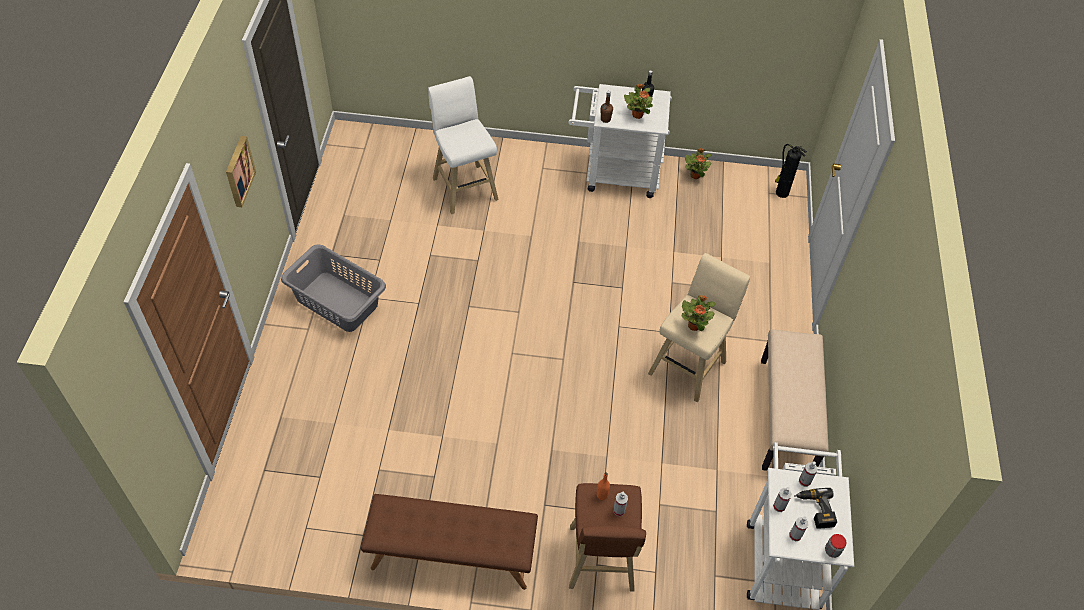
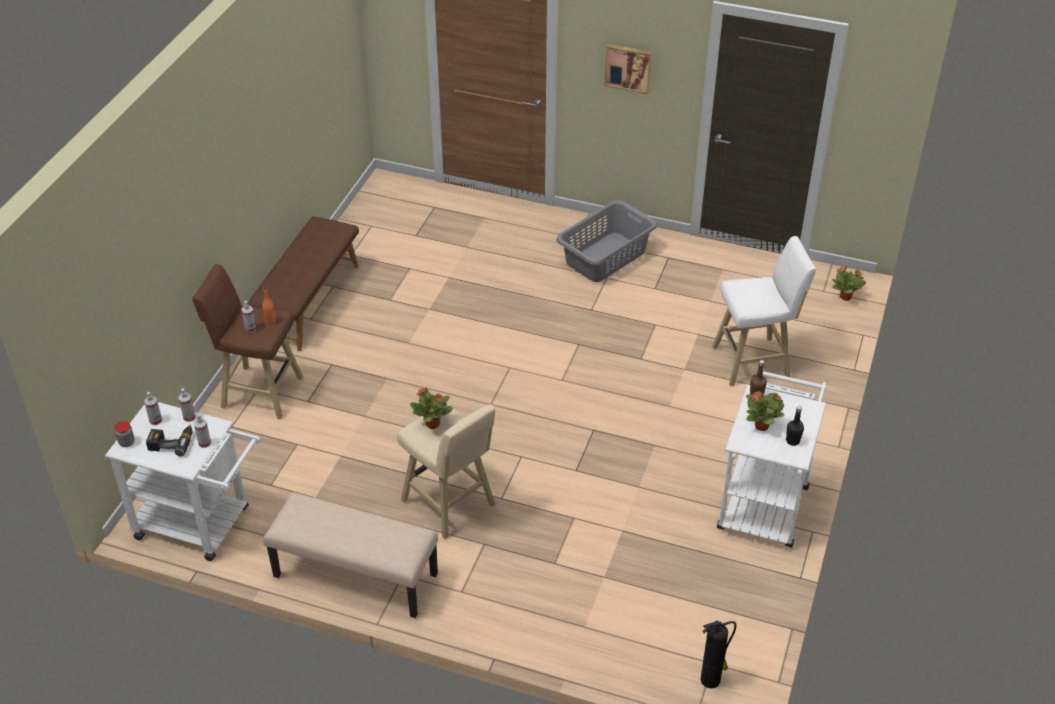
camera: 105 degrees right, 10 degrees down
(695, 175) = (755, 586): potted plant -> potted plant (846, 297)

